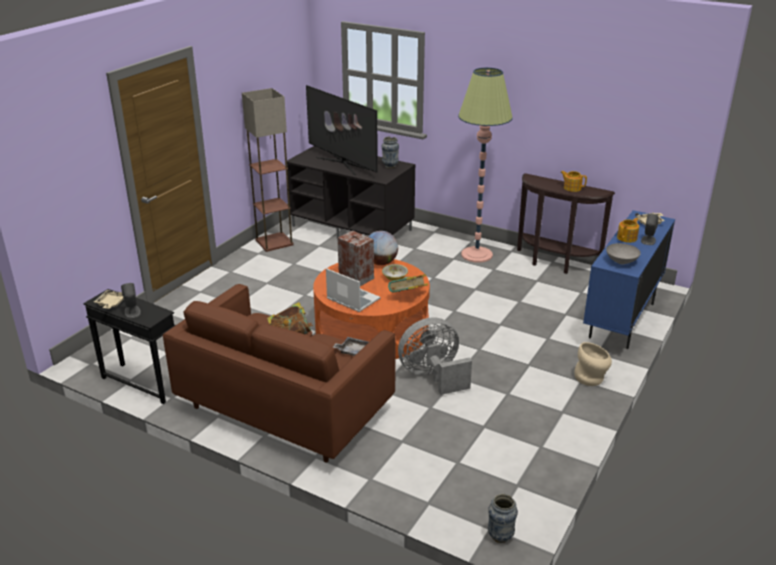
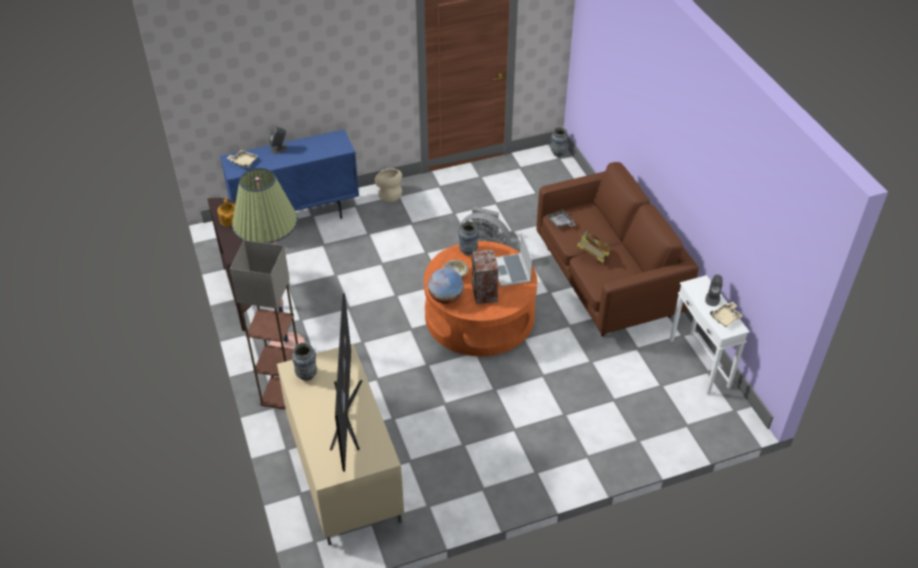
camera: 140 degrees left, 15 degrees up
(142, 382) = (699, 363): black side table -> white side table
(274, 242) = (449, 500): floor lamp -> floor lamp (282, 394)
(353, 228) = (342, 471): black tv stand -> beige tv stand
(407, 296) = (468, 251): book -> vase
(622, 261) = (331, 143): grey bowl -> none
(627, 238) = (287, 158): teapot -> none

